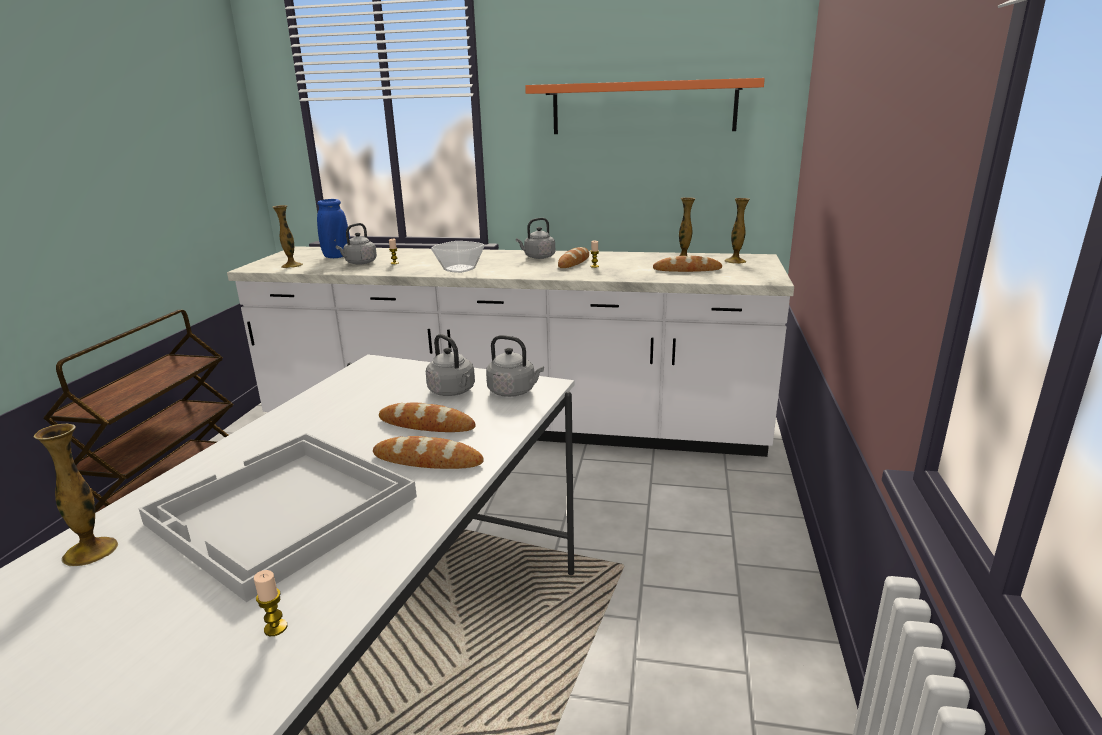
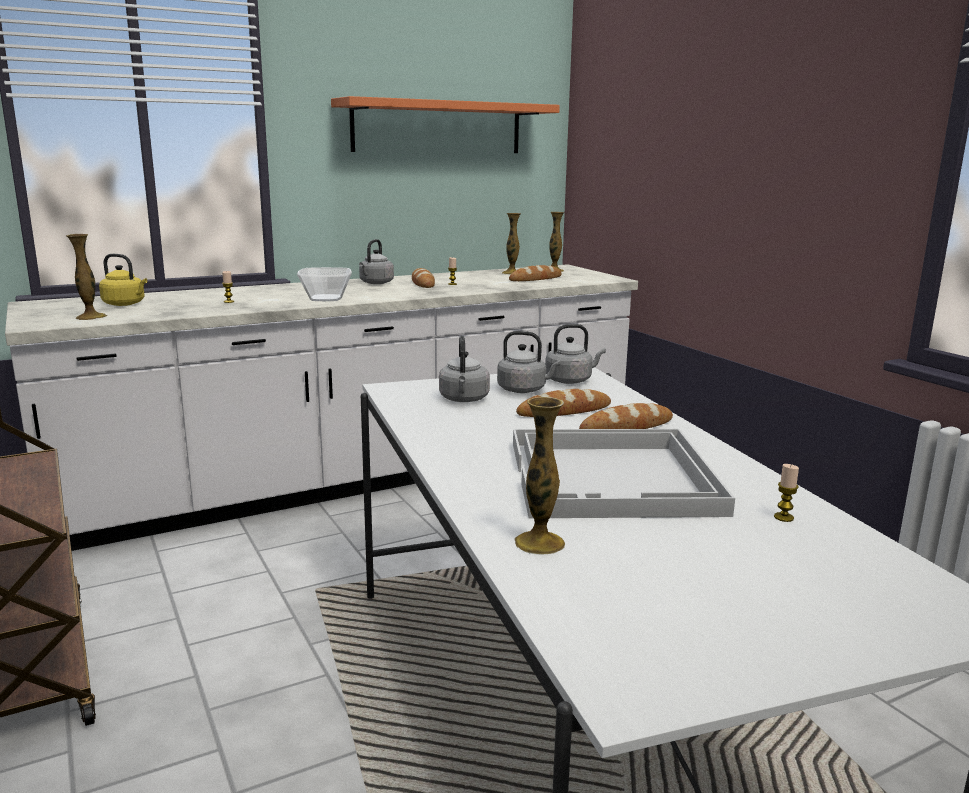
camera: 40 degrees left, 5 degrees down
(337, 257) = (125, 304): blue vase -> yellow kettle
(359, 263) = (181, 306): grey kettle -> grey kettle (464, 399)

